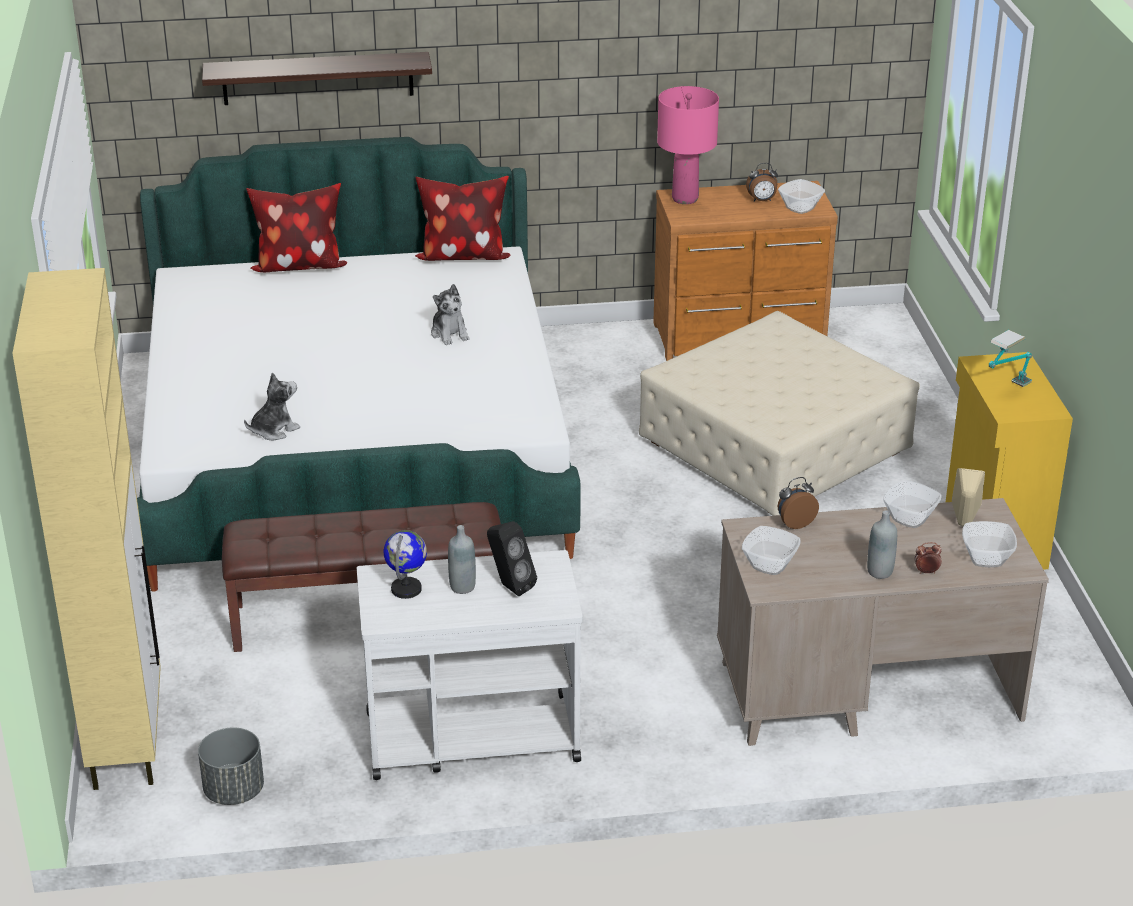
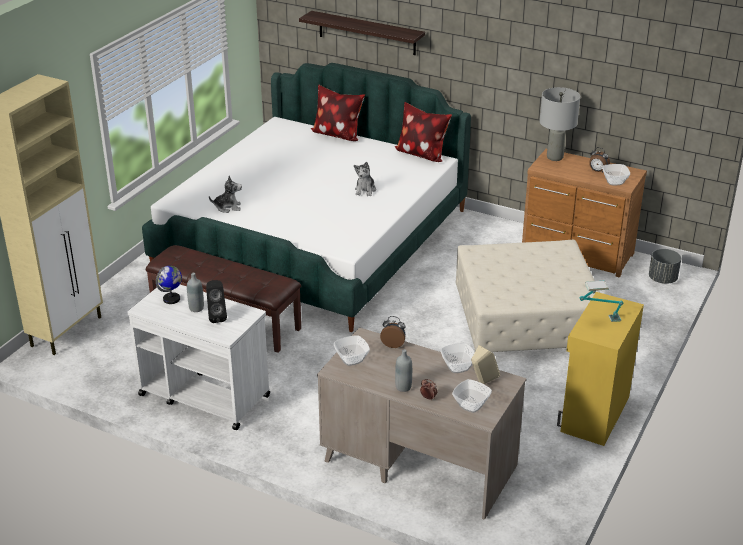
camera: 35 degrees right, 0 degrees up
(234, 791) = (80, 373): grey planter -> grey planter (662, 279)
(685, 199) = (554, 157): pink table lamp -> grey table lamp

